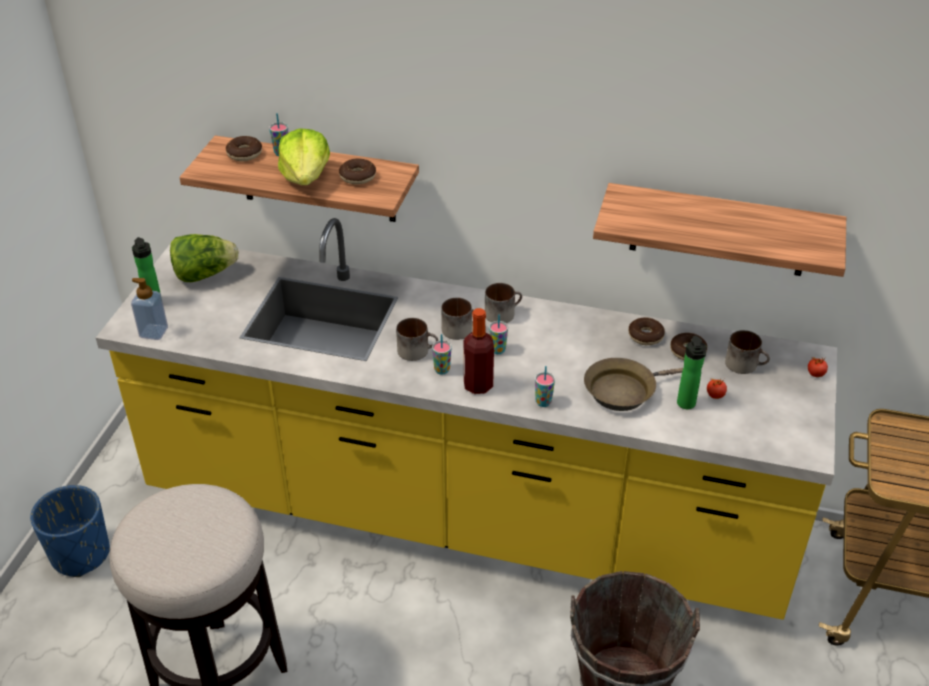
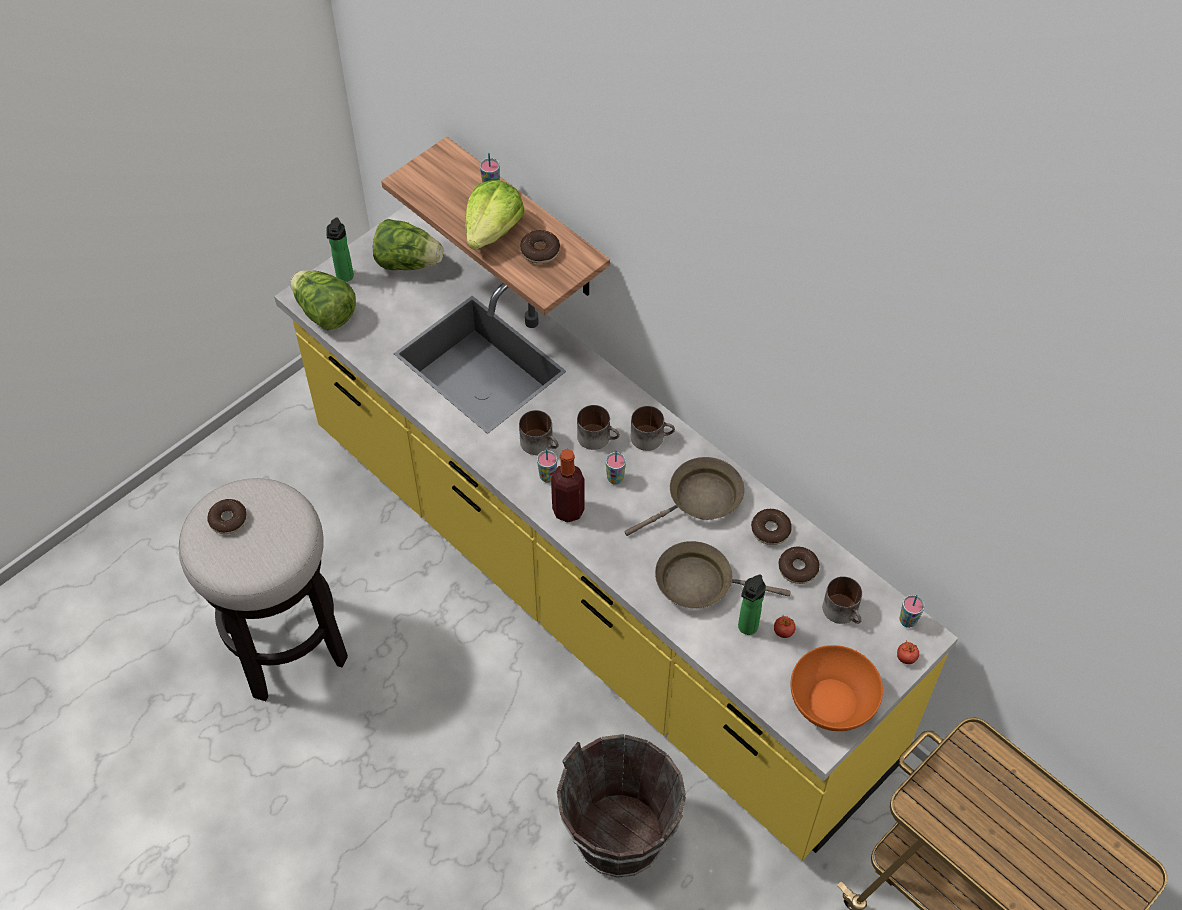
camera: 30 degrees right, 15 degrees up
(80, 555) = (238, 465): blue planter -> none
(153, 332) = (325, 313): soap dispenser -> lettuce
(244, 154) = (457, 175): donut -> donut (228, 520)
(543, 402) = (614, 558): cup -> cup (907, 621)
(575, 338) = (699, 500): none -> brown frying pan
(719, 230) = (864, 470): shelf -> none
(793, 424) = (832, 702): none -> orange bowl

